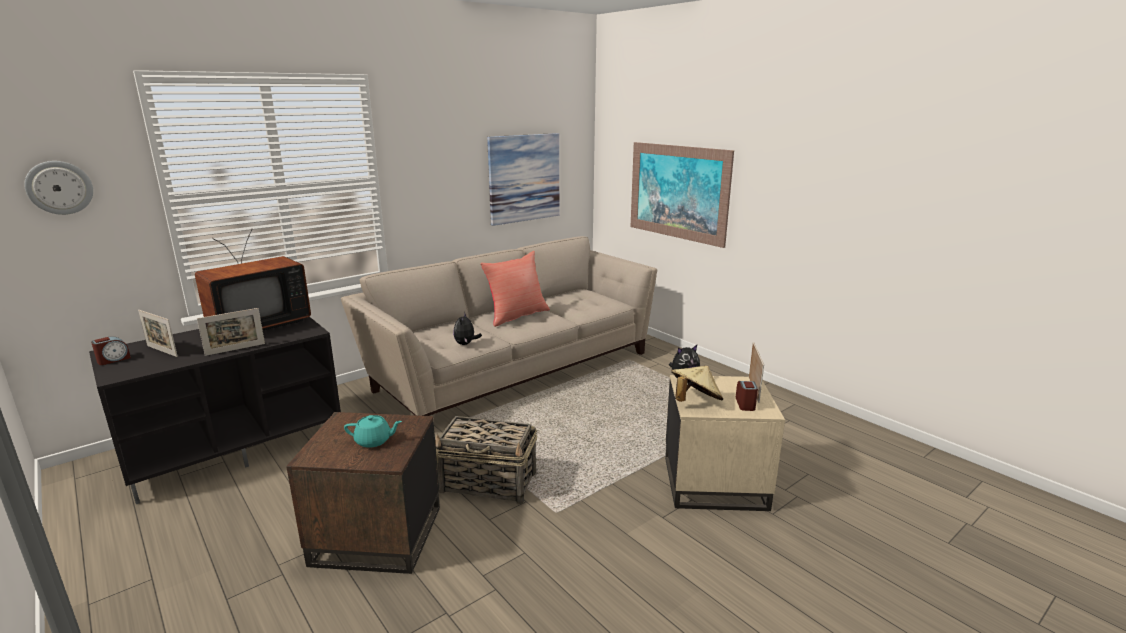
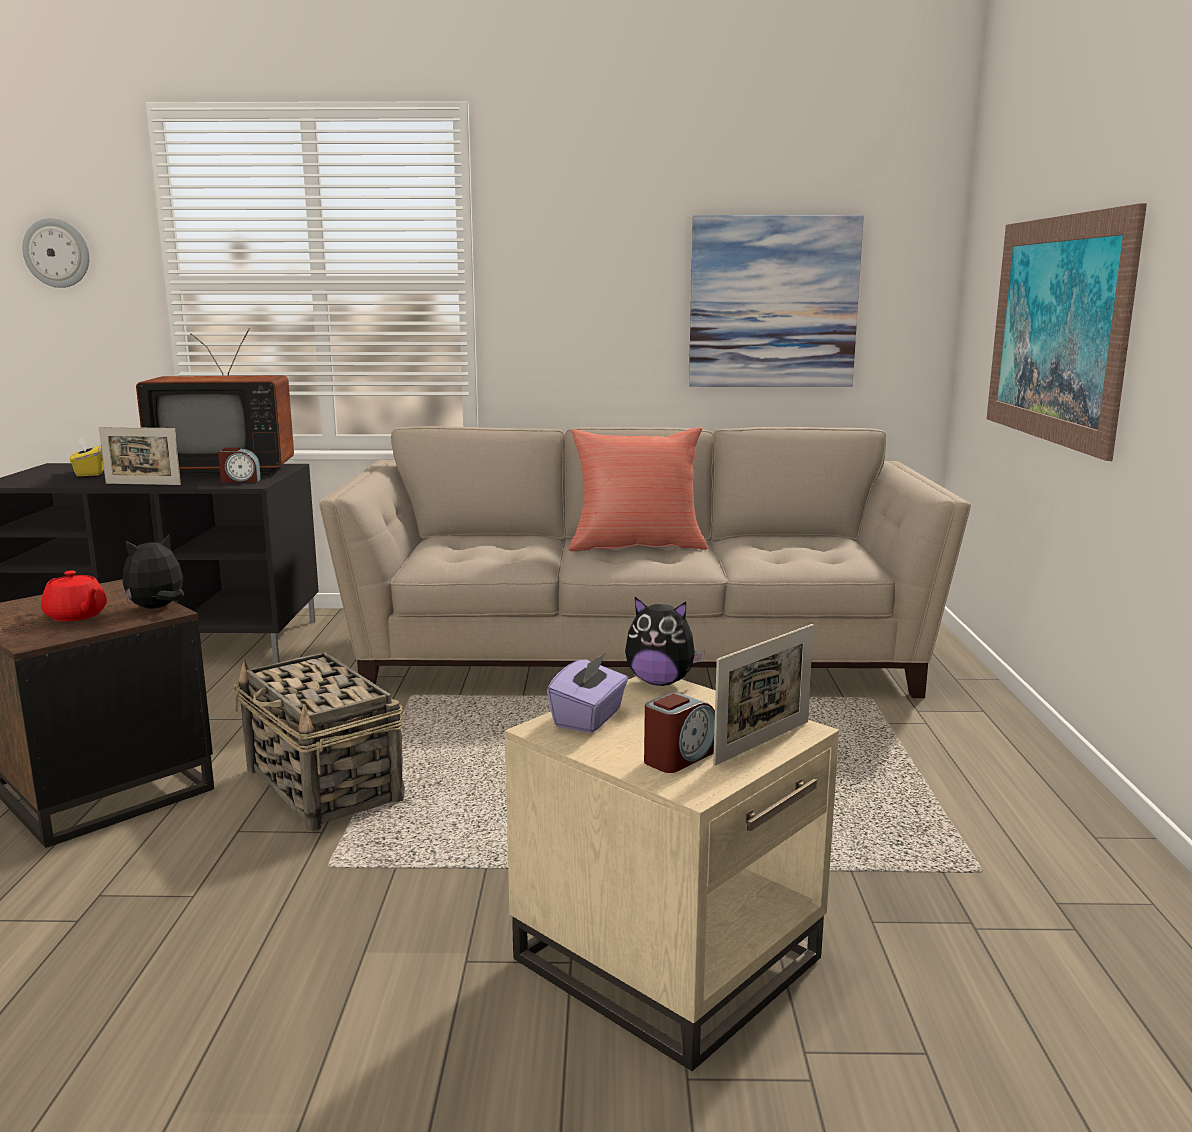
camera: 40 degrees right, 5 degrees down
(113, 360) = (39, 472): alarm clock -> alarm clock (240, 480)
(162, 351) = (89, 473): picture frame -> yellow tissue box
(374, 441) = (76, 616): turquoise teapot -> red teapot
(466, 344) = (478, 561): plush toy -> plush toy (157, 608)
(694, 401) = (589, 718): beige hat -> purple tissue box

